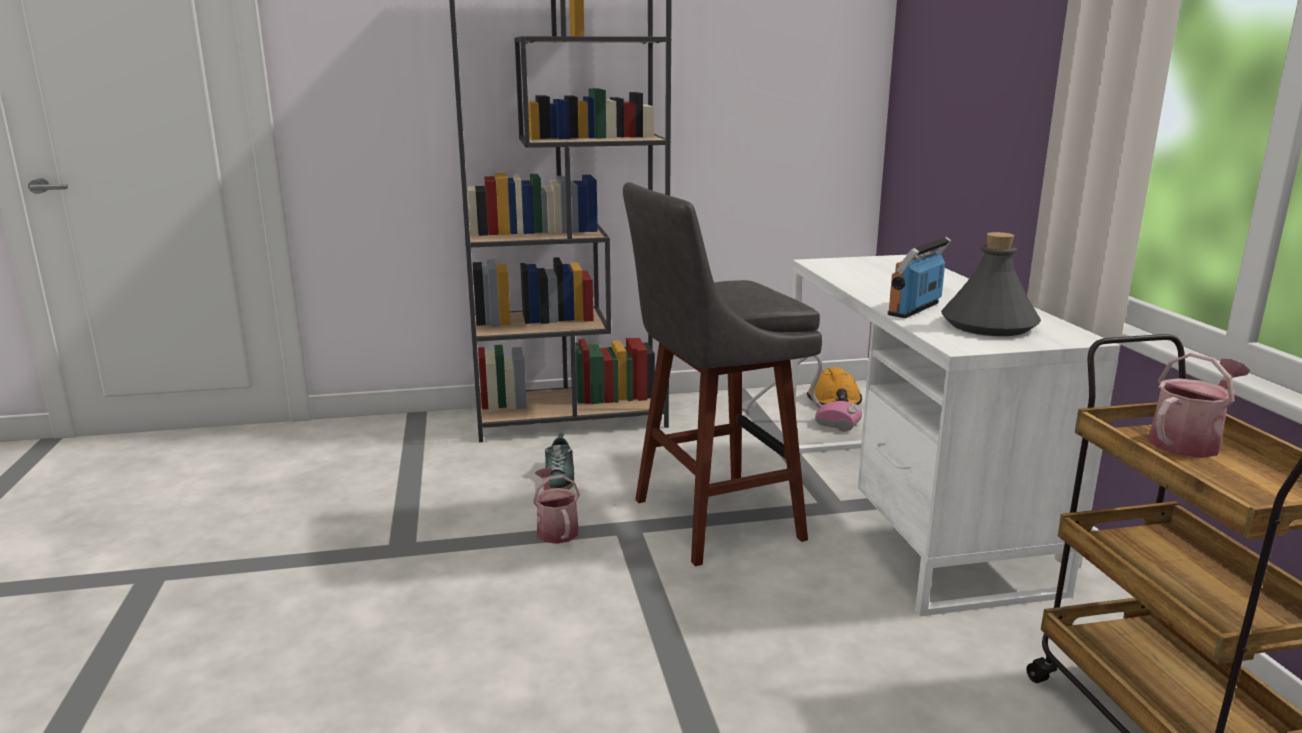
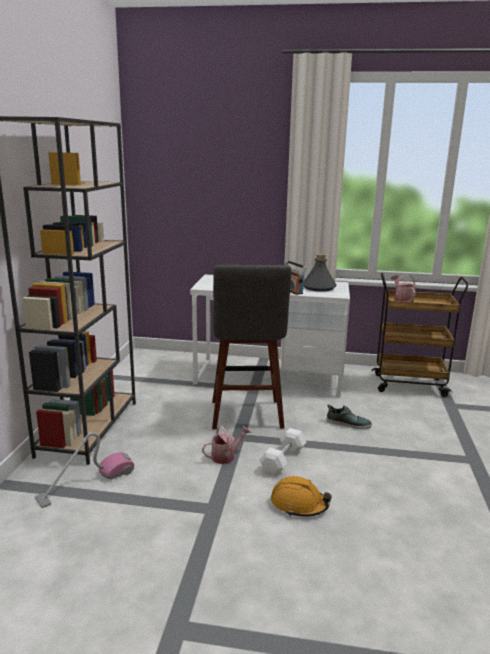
camera: 70 degrees left, 0 degrees up
(555, 529) = (226, 456): watering can -> watering can turned 150 degrees clockwise
(559, 478) = (168, 445): shoe -> shoe (348, 423)
(573, 585) = (283, 460): none -> white dumbbell
(798, 417) = (159, 372): vacuum cleaner -> vacuum cleaner (86, 484)
(834, 401) = (151, 360): orange hard hat -> orange hard hat (299, 504)

